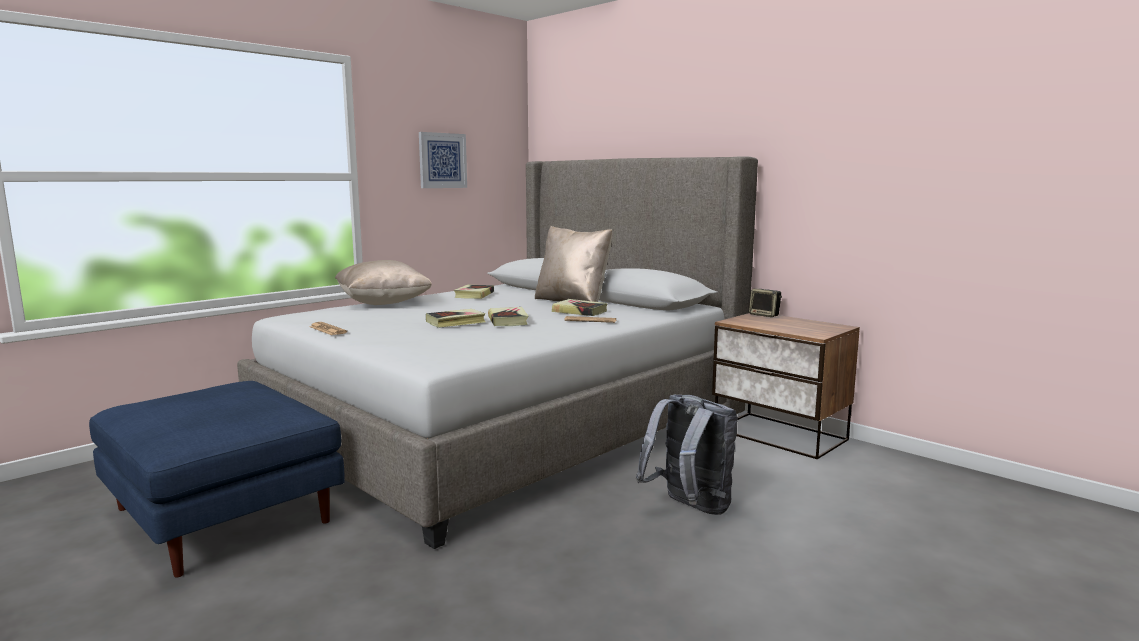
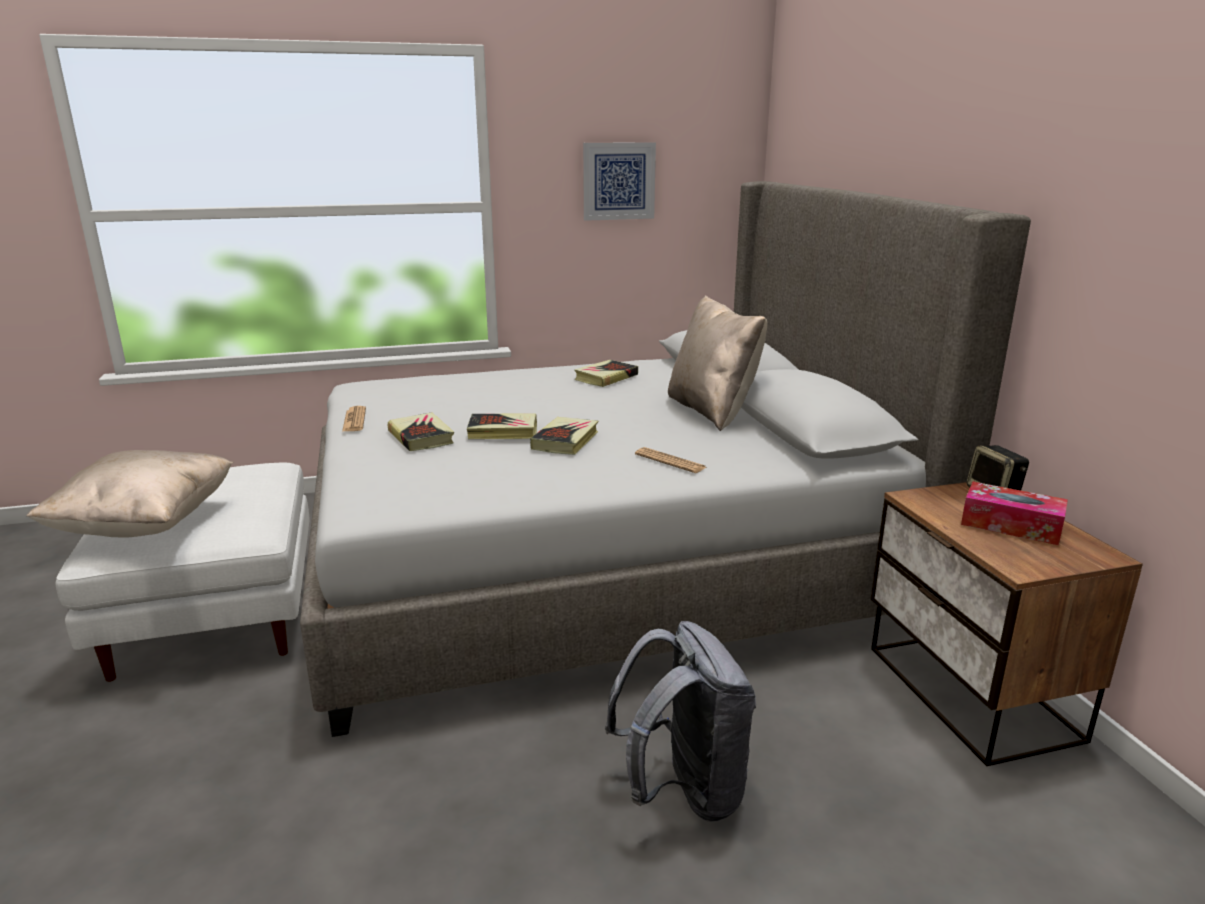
camera: 30 degrees right, 10 degrees up
(225, 516) = (216, 613): blue ottoman -> white ottoman
(383, 303) = (484, 378): beige pillow -> beige pillow (146, 524)
(579, 311) = (687, 437): book -> book (421, 437)
(790, 323) = (1011, 525): none -> tissue box

